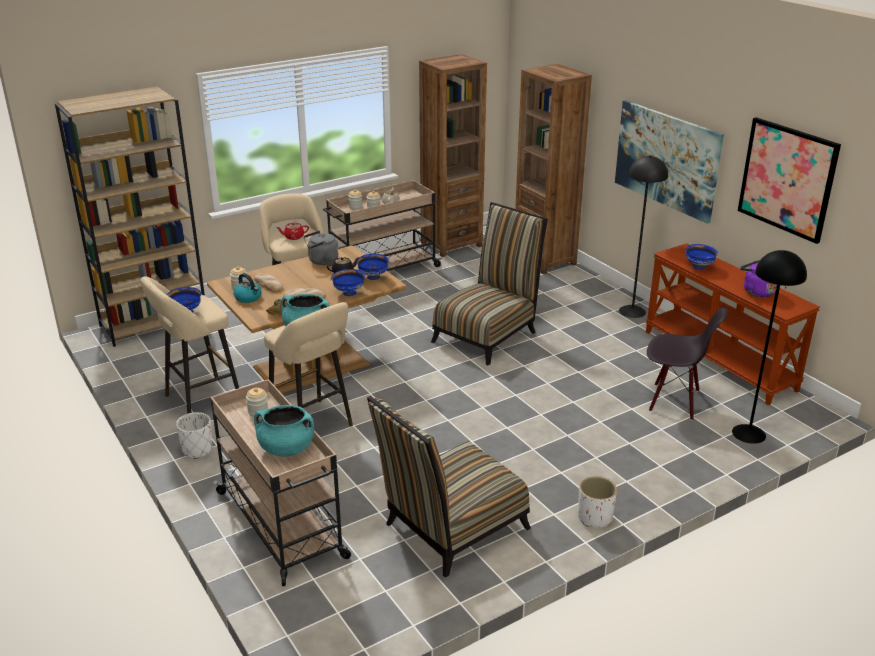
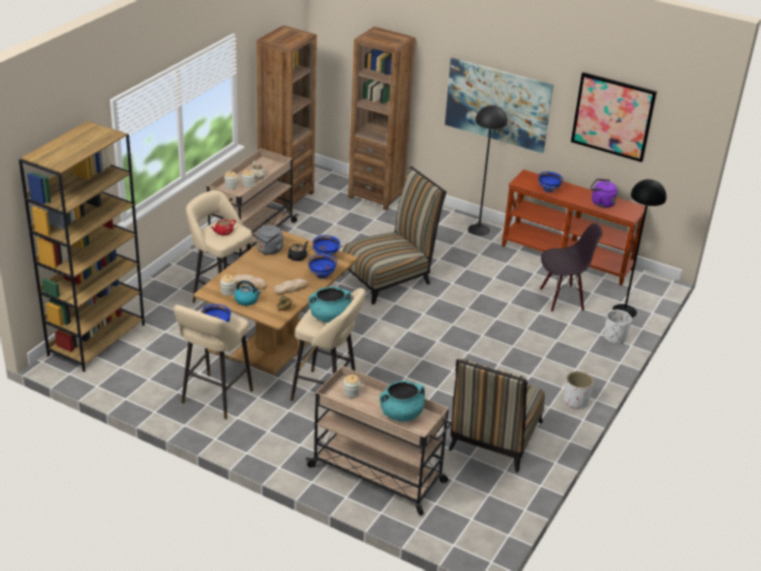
camera: 30 degrees left, 5 degrees up
(197, 450) = (257, 439): white planter -> white planter (614, 337)
(488, 334) = (389, 277): chair -> chair turned 45 degrees clockwise

